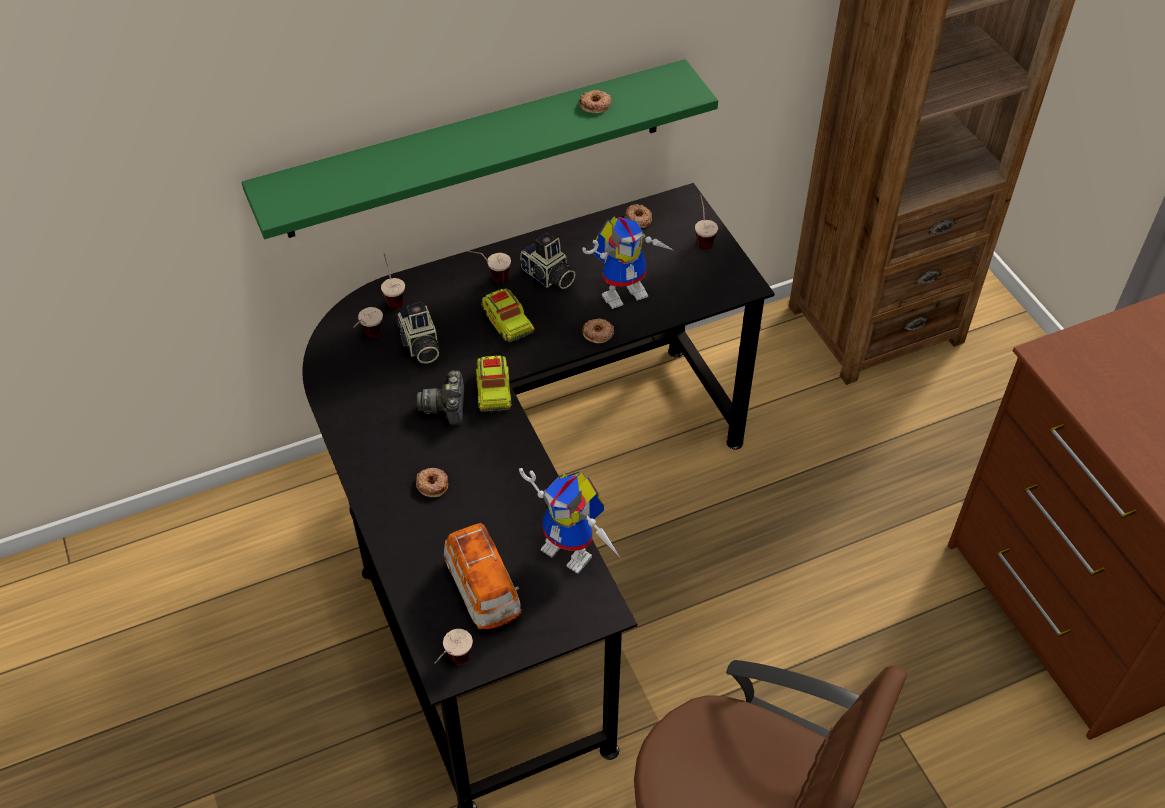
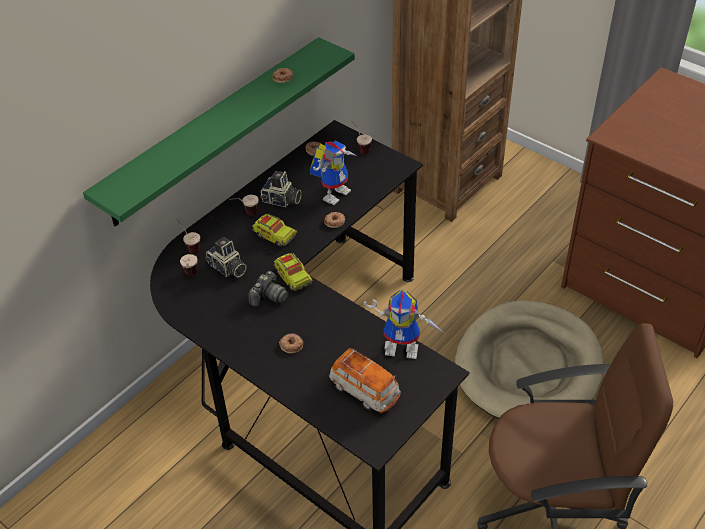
camera: 25 degrees left, 5 degrees down
(446, 406) = (269, 297): camera -> camera turned 120 degrees counterclockwise
(453, 665) = (377, 442): cup -> none
(825, 641) = (528, 367): none -> beige dog bed

